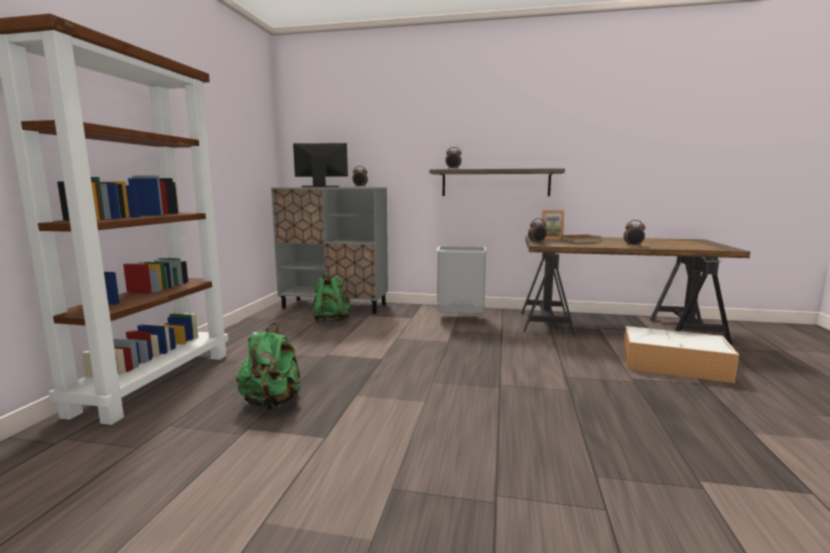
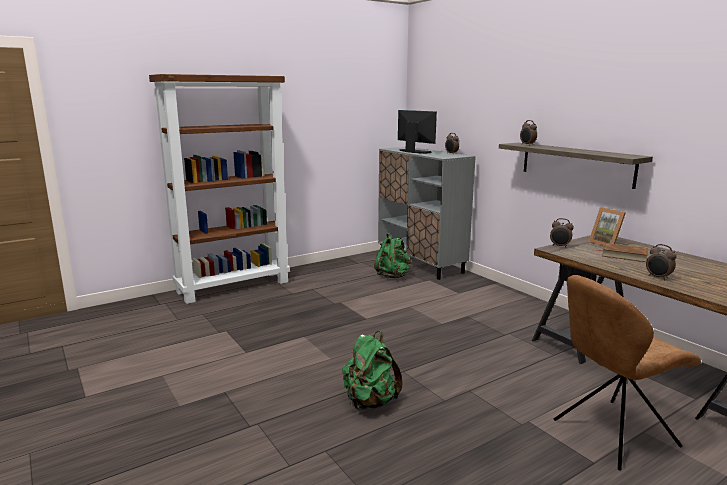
camera: 45 degrees right, 5 degrees up
(272, 403) = (258, 322): green backpack -> green backpack (370, 402)
(460, 319) = (499, 308): grey trash can -> none
(672, 365) = (611, 434): storage box -> brown chair

